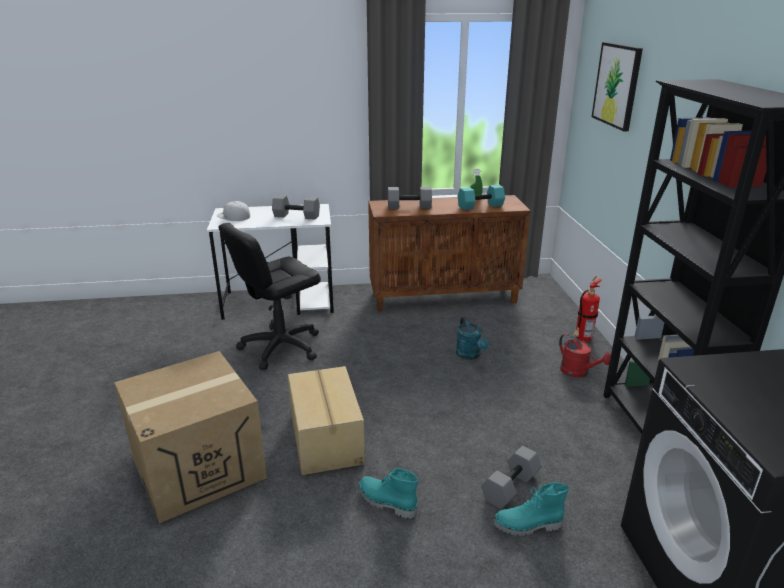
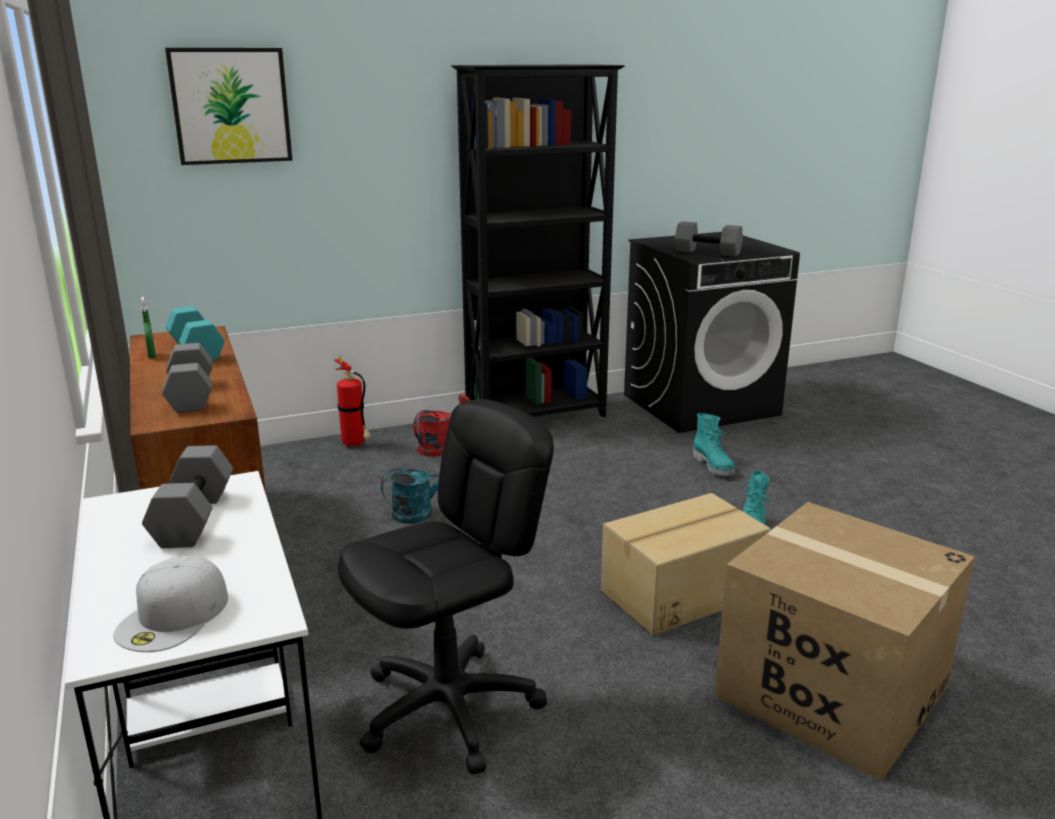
camera: 105 degrees left, 5 degrees down
(280, 347) = (449, 709): black office chair -> black office chair turned 75 degrees counterclockwise
(511, 488) = (672, 475): grey dumbbell -> grey dumbbell (708, 252)

